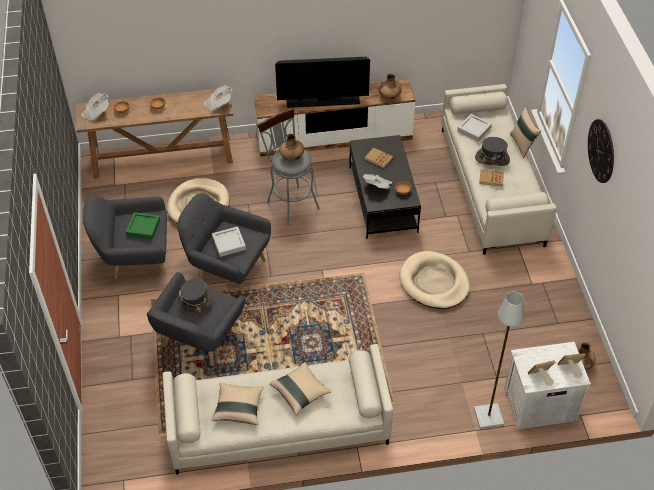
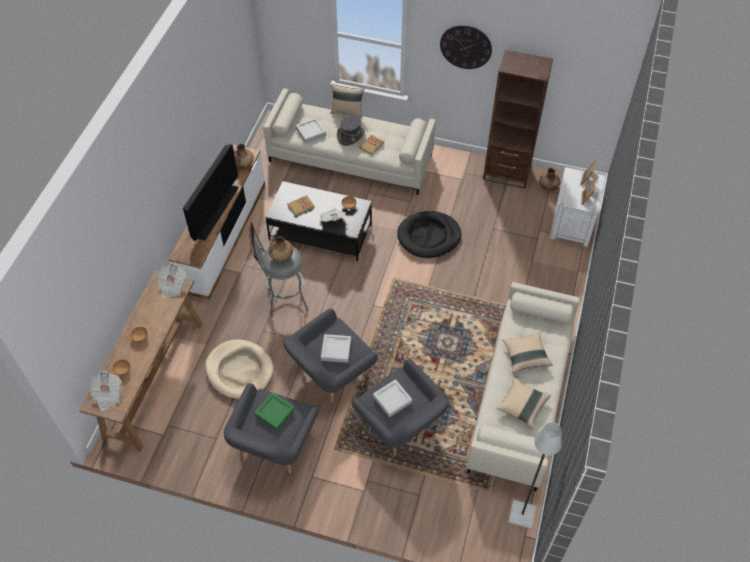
camera: 65 degrees left, 5 degrees up
(196, 303) = (392, 399): grey hat -> grey tray
(434, 283) = (429, 236): beige dog bed -> black dog bed
(488, 417) = (570, 259): grey floor lamp -> grey floor lamp (522, 515)
(570, 319) = (506, 173): none -> brown bookcase

